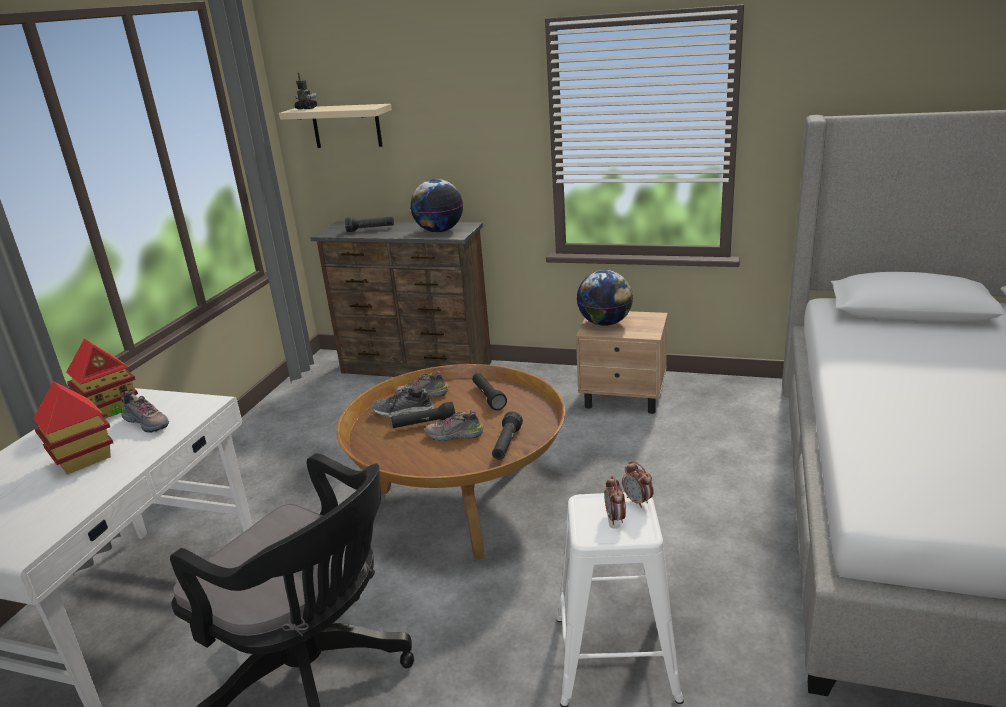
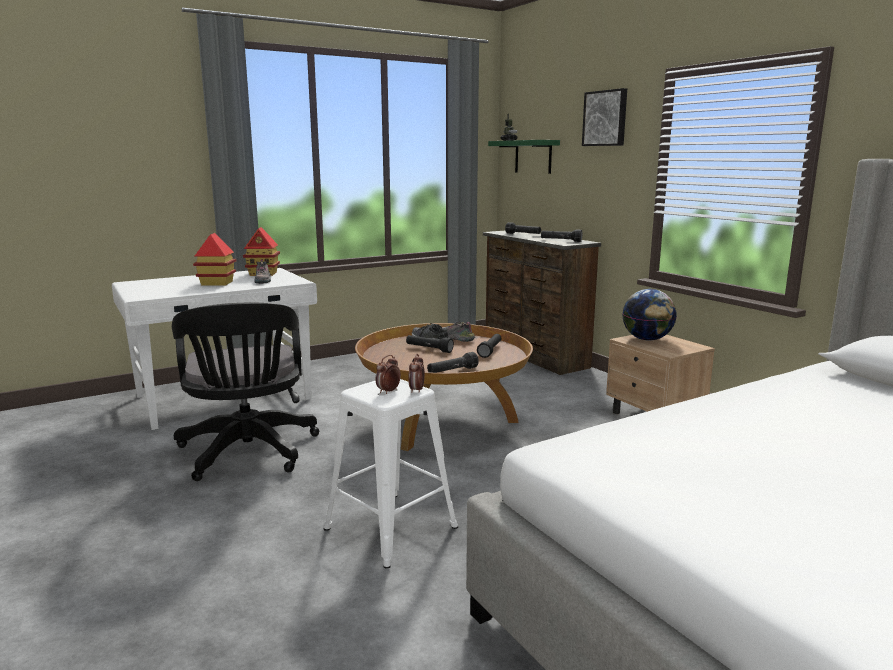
camera: 40 degrees right, 10 degrees down
(346, 126) = (533, 156): beige shelf -> green shelf
(439, 231) = (561, 241): globe -> black flashlight
(454, 436) = (433, 358): shoe -> none
(462, 76) = (606, 118): none -> picture

